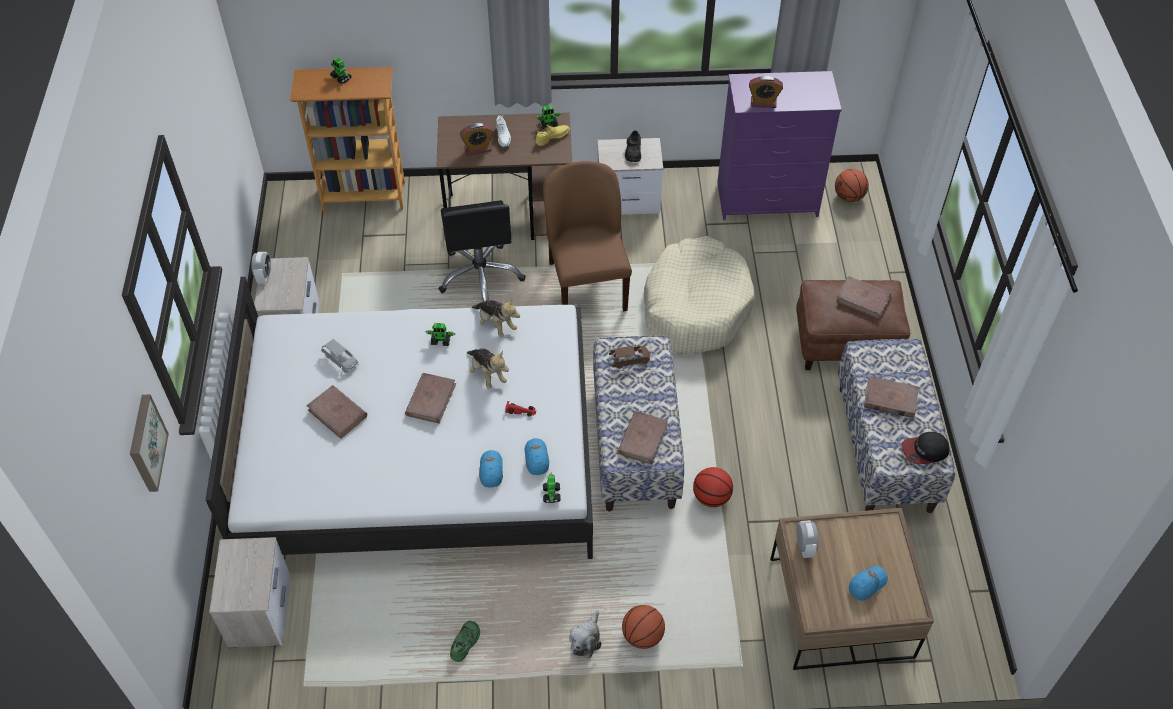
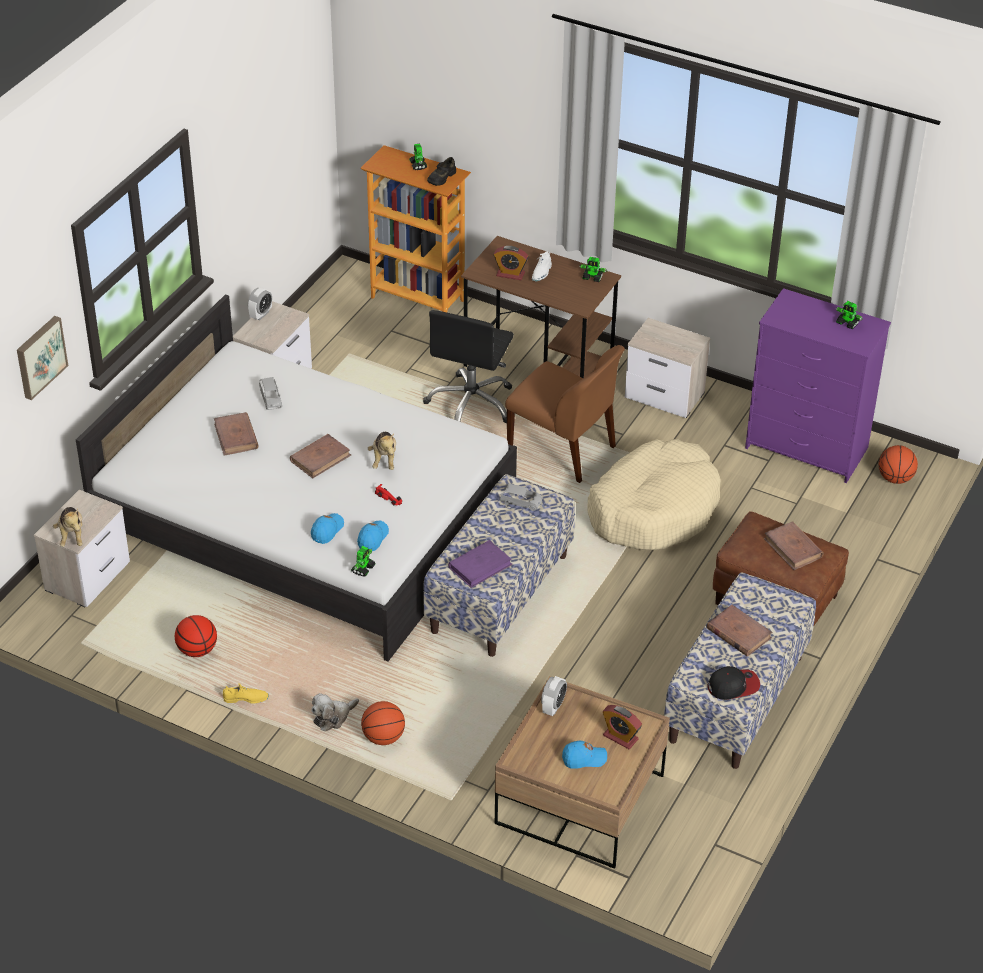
camera: 30 degrees right, 10 degrees down
(441, 340) = (366, 418): toy robot -> toy robot (847, 323)
(465, 643) = (231, 673): green shoe -> none
(496, 324) = (423, 425): plush toy -> plush toy (71, 535)
(552, 137) = (587, 290): yellow shoe -> yellow shoe (246, 699)
(586, 285) = (563, 450): brown chair -> brown chair turned 105 degrees clockwise
(629, 360) = (521, 502): brown toy car -> grey toy car
(633, 151) = (673, 340): black shoe -> black shoe (441, 177)
(643, 439) = (480, 566): brown book -> purple book
(711, 497) = (534, 664): basketball -> basketball (197, 650)
(763, 103) = (794, 323): alarm clock -> alarm clock (620, 737)
(924, 451) = (733, 686): cap -> cap turned 150 degrees clockwise

